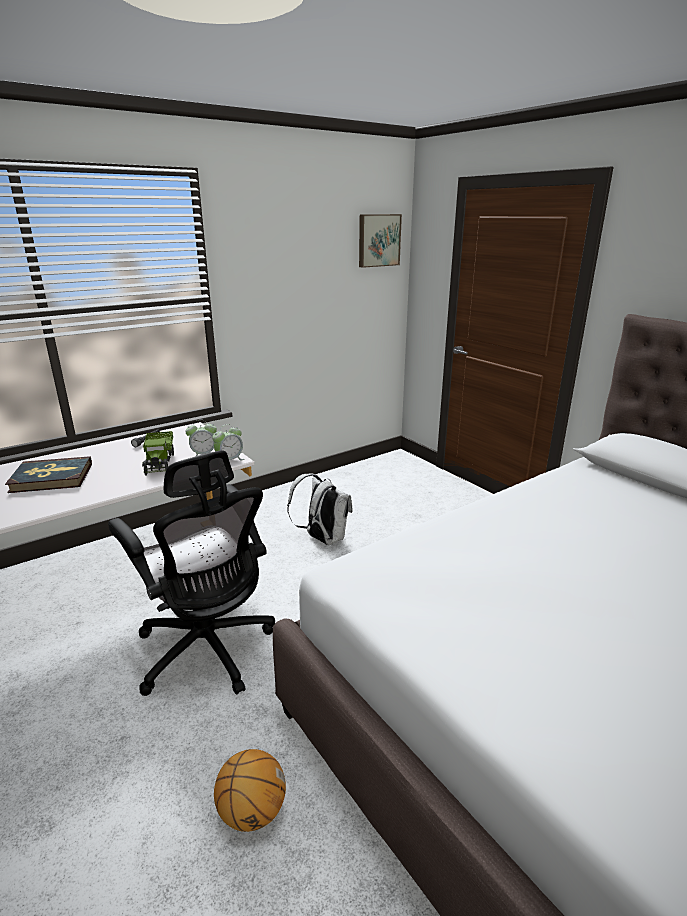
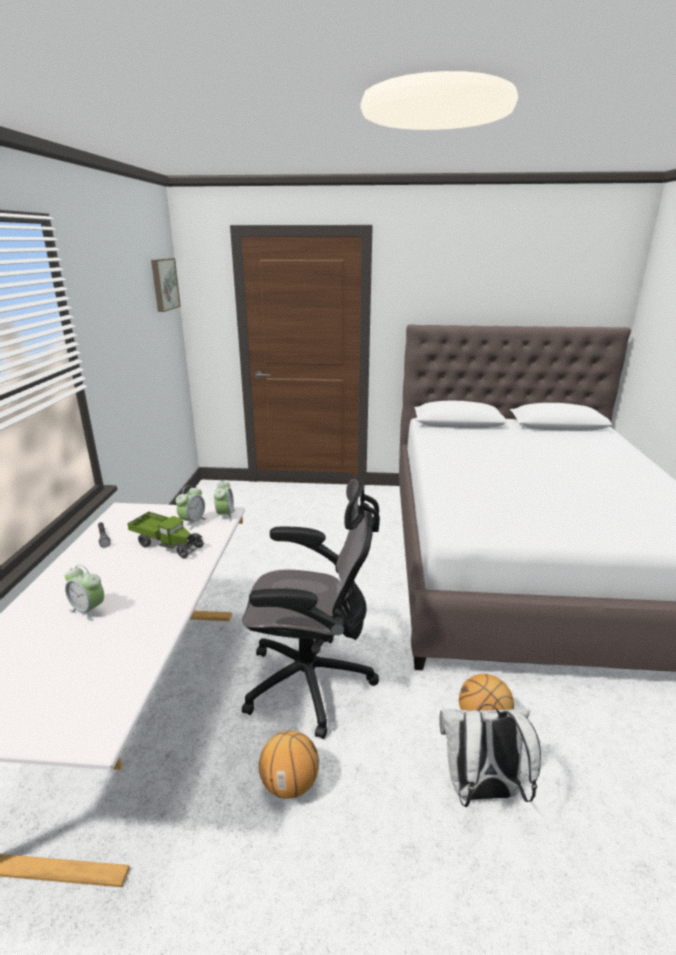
camera: 50 degrees left, 0 degrees up
(51, 478) = (89, 610): book -> alarm clock
(83, 702) = (290, 783): none -> basketball
(322, 539) = (257, 566): white backpack -> white backpack (481, 790)

